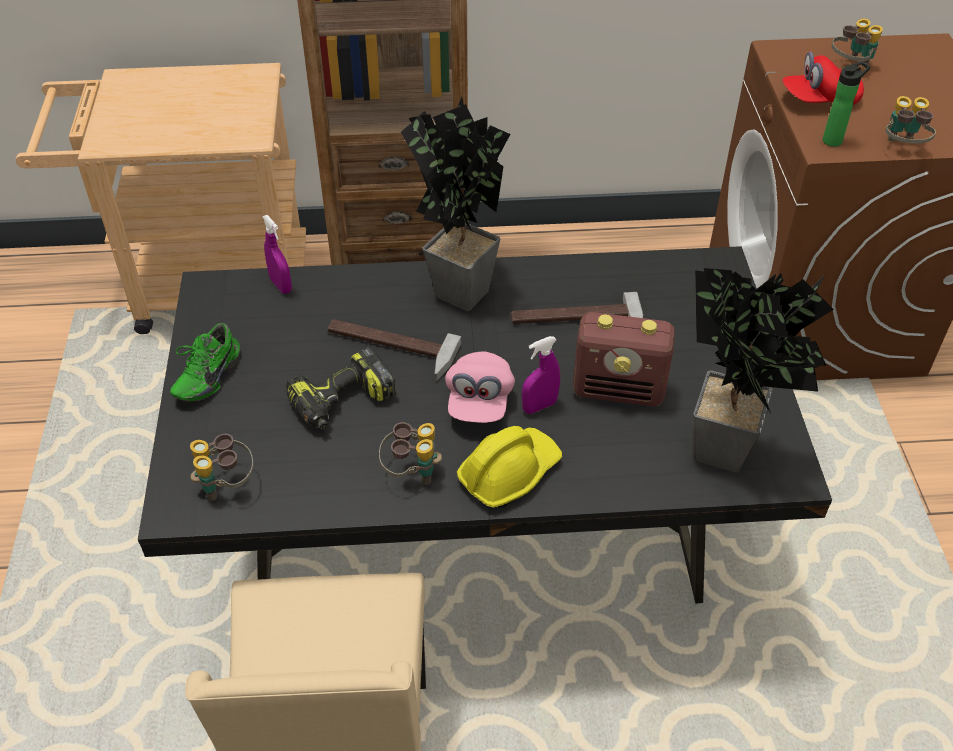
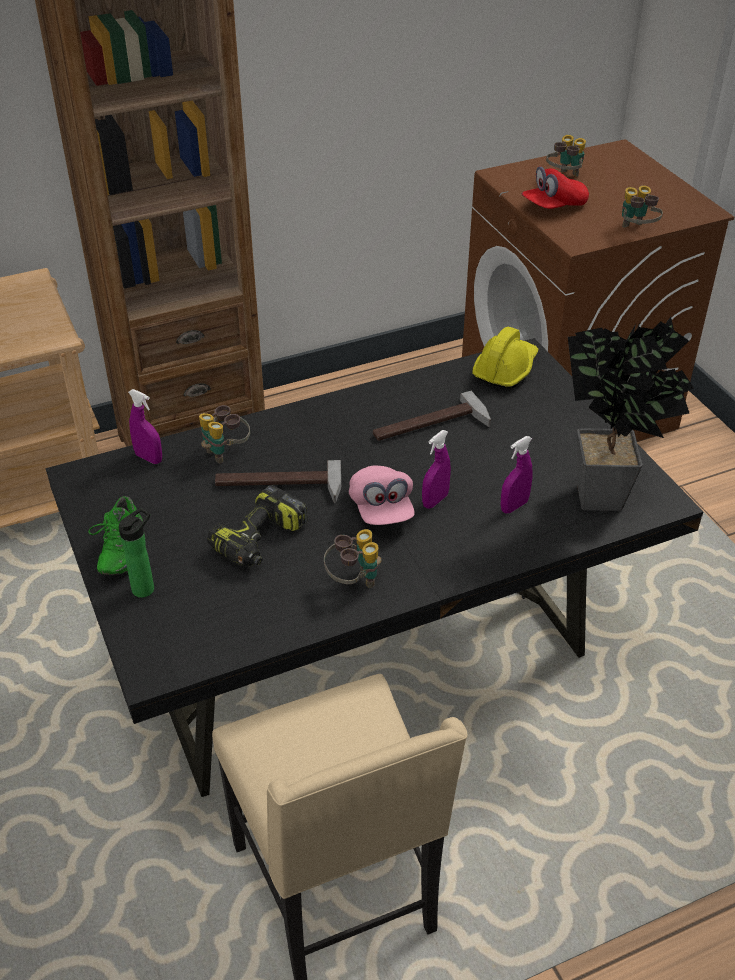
camera: 20 degrees left, 5 degrees down
(226, 485) = (190, 637): binoculars -> binoculars (225, 451)
(457, 287) = (313, 423): potted plant -> none
(509, 473) = (437, 559): yellow hard hat -> yellow hard hat (505, 369)
(619, 390) = (495, 471): radio -> none
(620, 435) = (514, 506): none -> purple spray bottle
(834, 140) = (582, 234): bottle -> bottle (146, 587)

